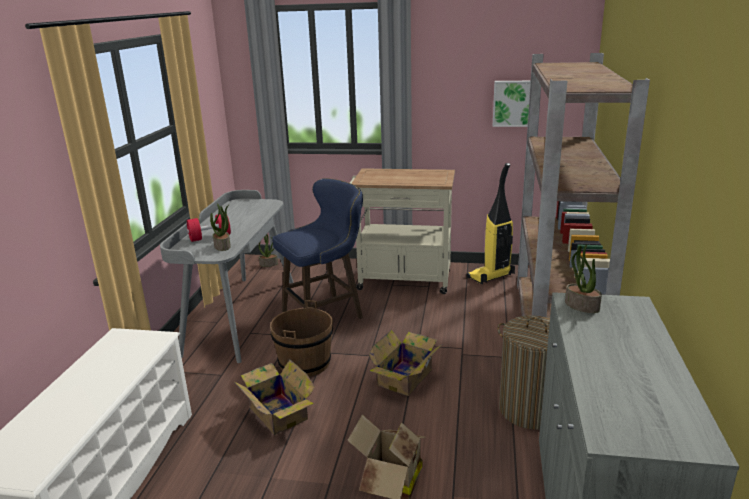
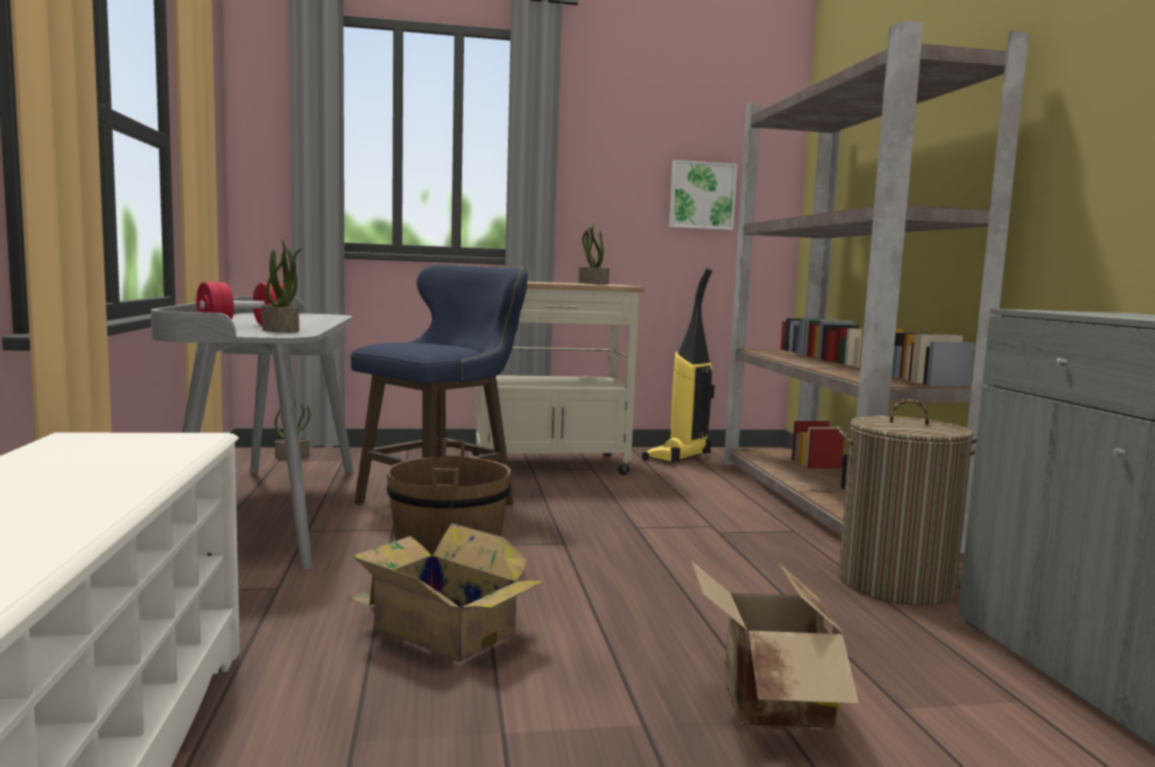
camera: 20 degrees left, 15 degrees down
(407, 377) = (654, 563): cardboard box -> none
(581, 306) = (1062, 311): potted plant -> potted plant (592, 283)

